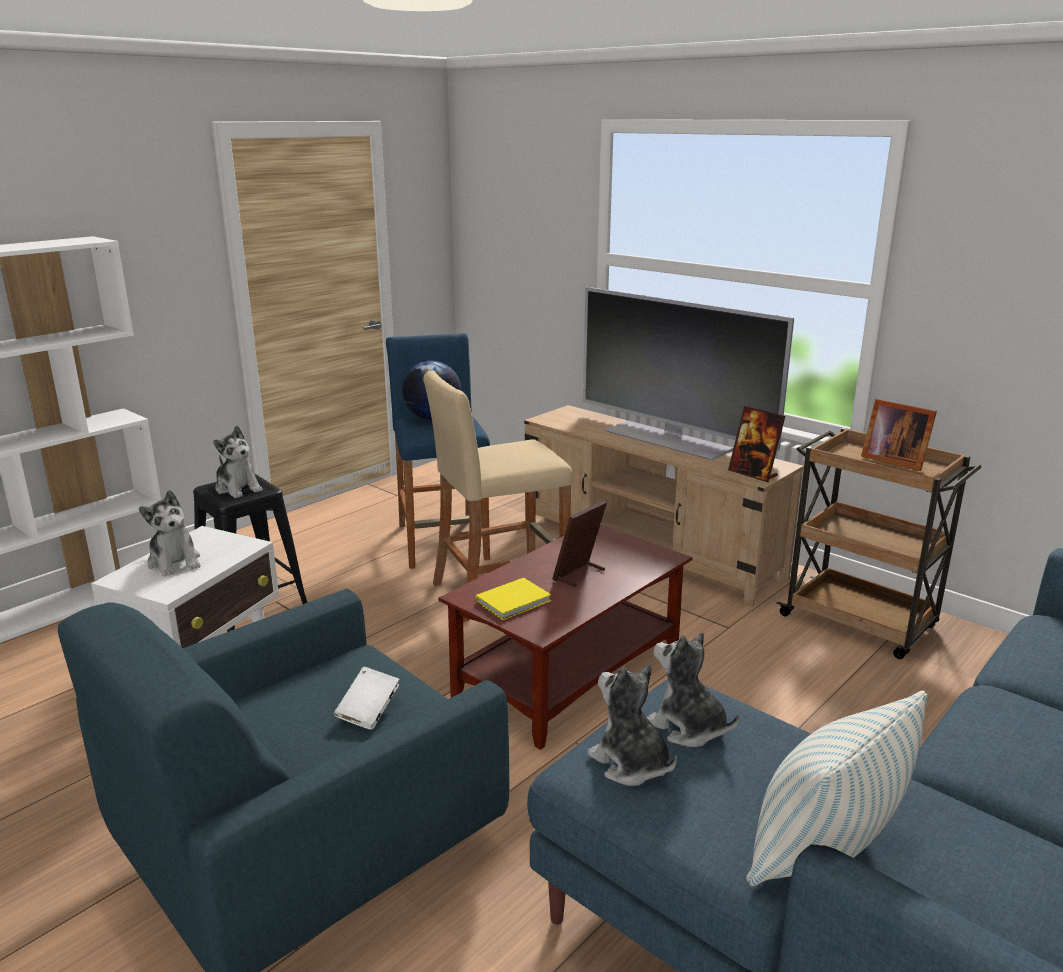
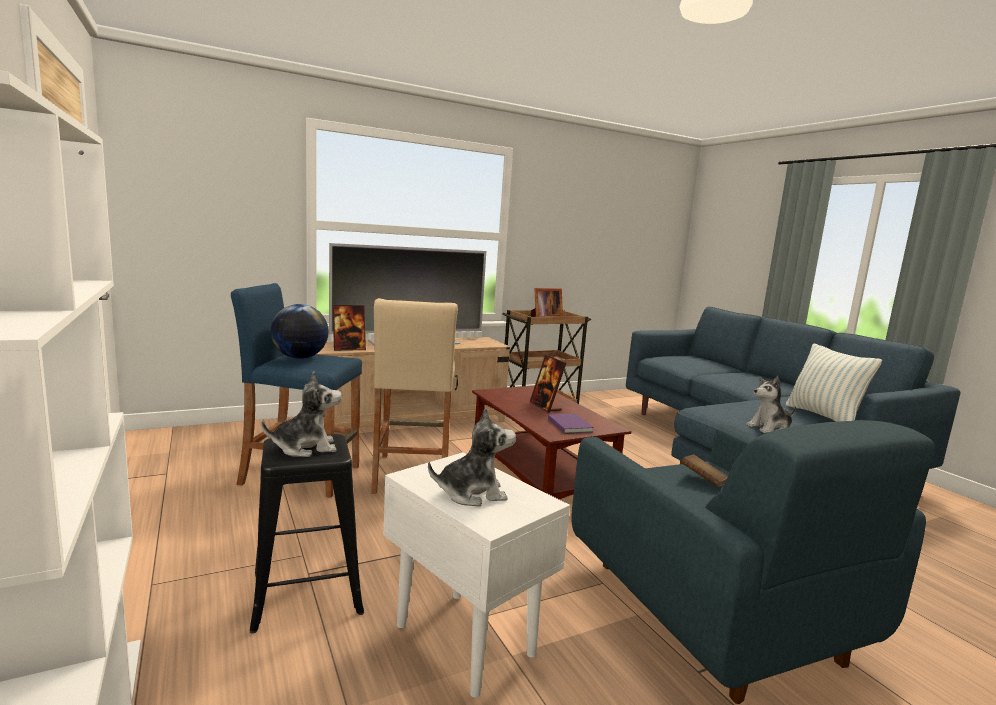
camera: 70 degrees left, 10 degrees down
(368, 711) = (703, 481): white book -> brown book
(515, 601) = (570, 425): yellow book -> purple book
(687, 727) = (738, 413): plush toy -> none
(753, 474) = (489, 343): picture frame -> picture frame (349, 349)

